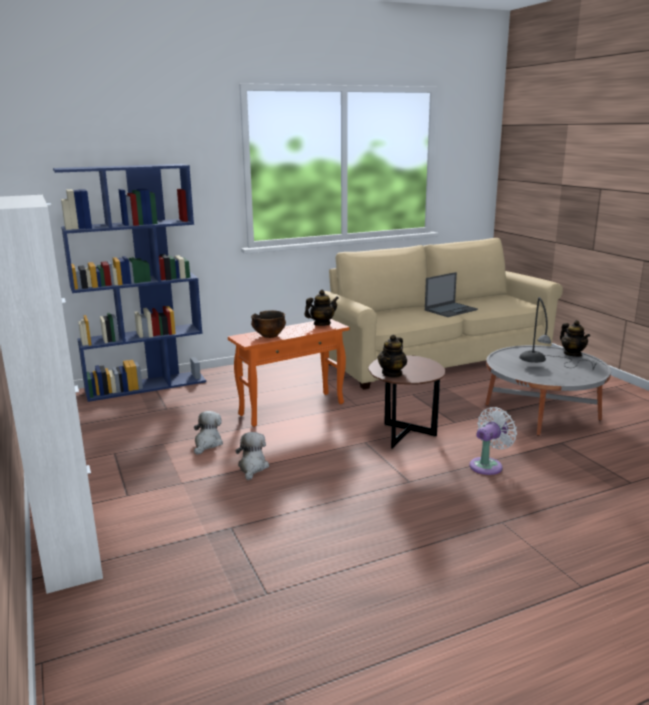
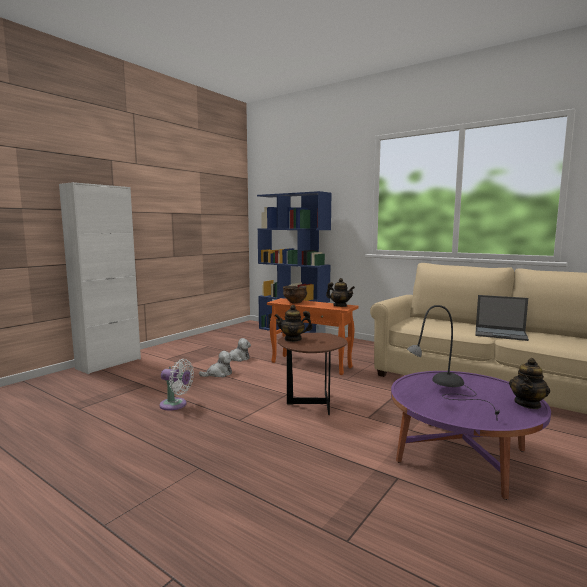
camera: 60 degrees right, 10 degrees down
(488, 465) = (299, 446): white fan -> white fan (175, 405)
(541, 412) = (461, 456): grey coffee table -> purple coffee table

